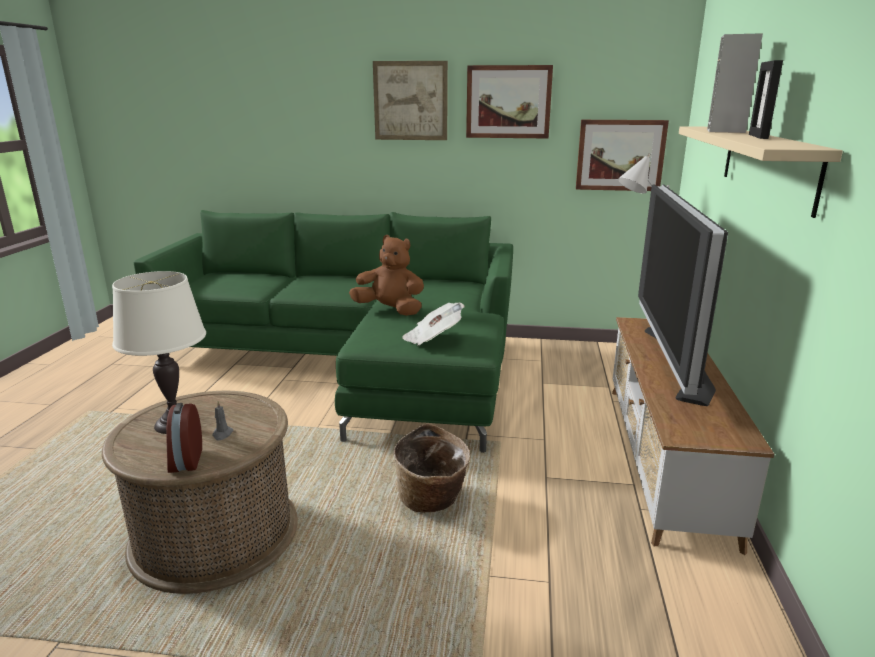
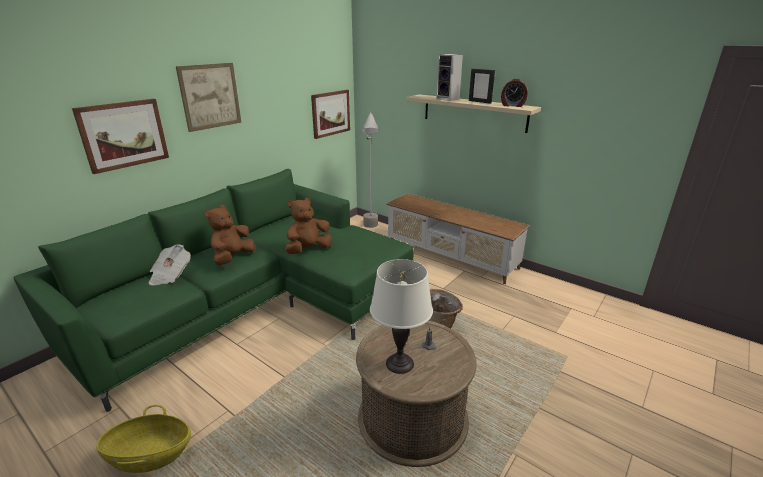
camera: 60 degrees left, 5 degrees up
(116, 401) = (150, 455): none -> basket
(185, 460) = (454, 364): alarm clock -> alarm clock (512, 105)
(332, 288) = (233, 258): none -> brown plush toy
(432, 338) = (369, 250): newspaper -> newspaper (170, 275)
(508, 102) = (273, 89): picture -> picture (123, 134)
(675, 362) = (446, 211): television -> none

